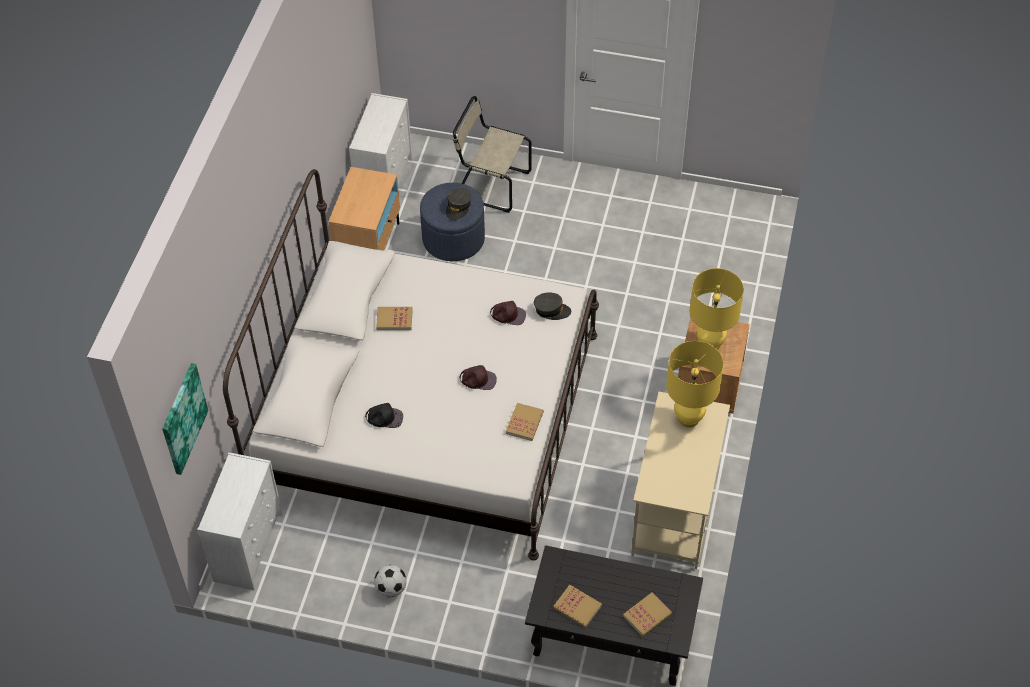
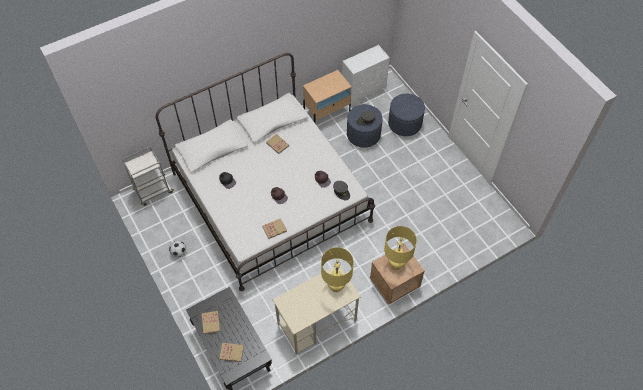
camera: 45 degrees right, 5 degrees up
(182, 418) = (117, 112): picture -> none
(248, 546) = (152, 191): white dresser -> grey cart
(490, 184) = (404, 123): beige chair -> blue ottoman

